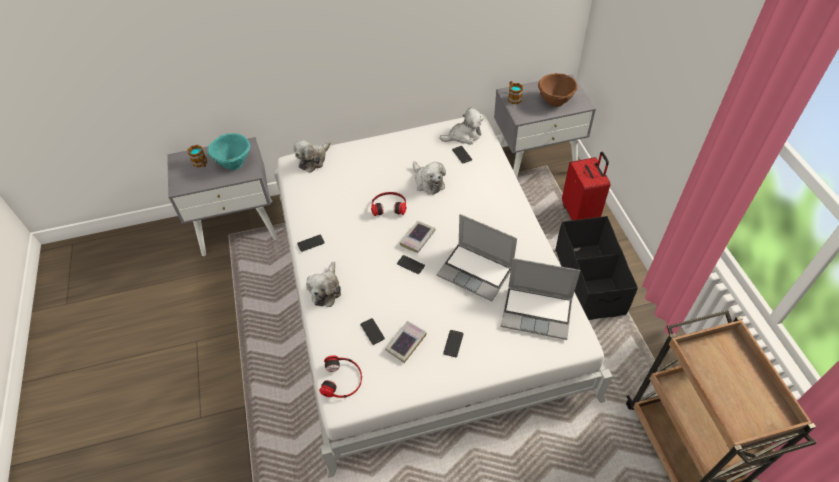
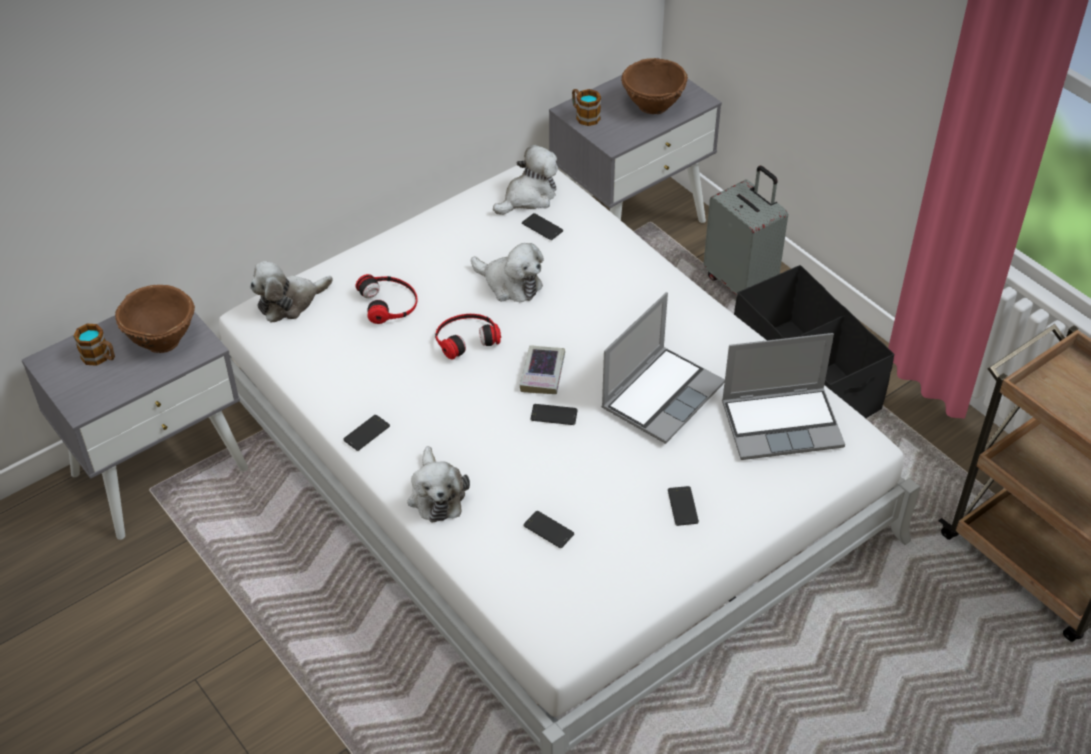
camera: 25 degrees left, 5 degrees down
(234, 162) = (161, 339): turquoise bowl -> brown bowl
(313, 160) = (289, 302): plush toy -> plush toy turned 45 degrees clockwise
(342, 379) = (541, 612): headphones -> headphones (389, 302)
(406, 343) = (610, 529): book -> none
(476, 272) = (662, 395): laptop -> laptop turned 60 degrees counterclockwise
(580, 214) = (741, 283): red suitcase -> grey suitcase

